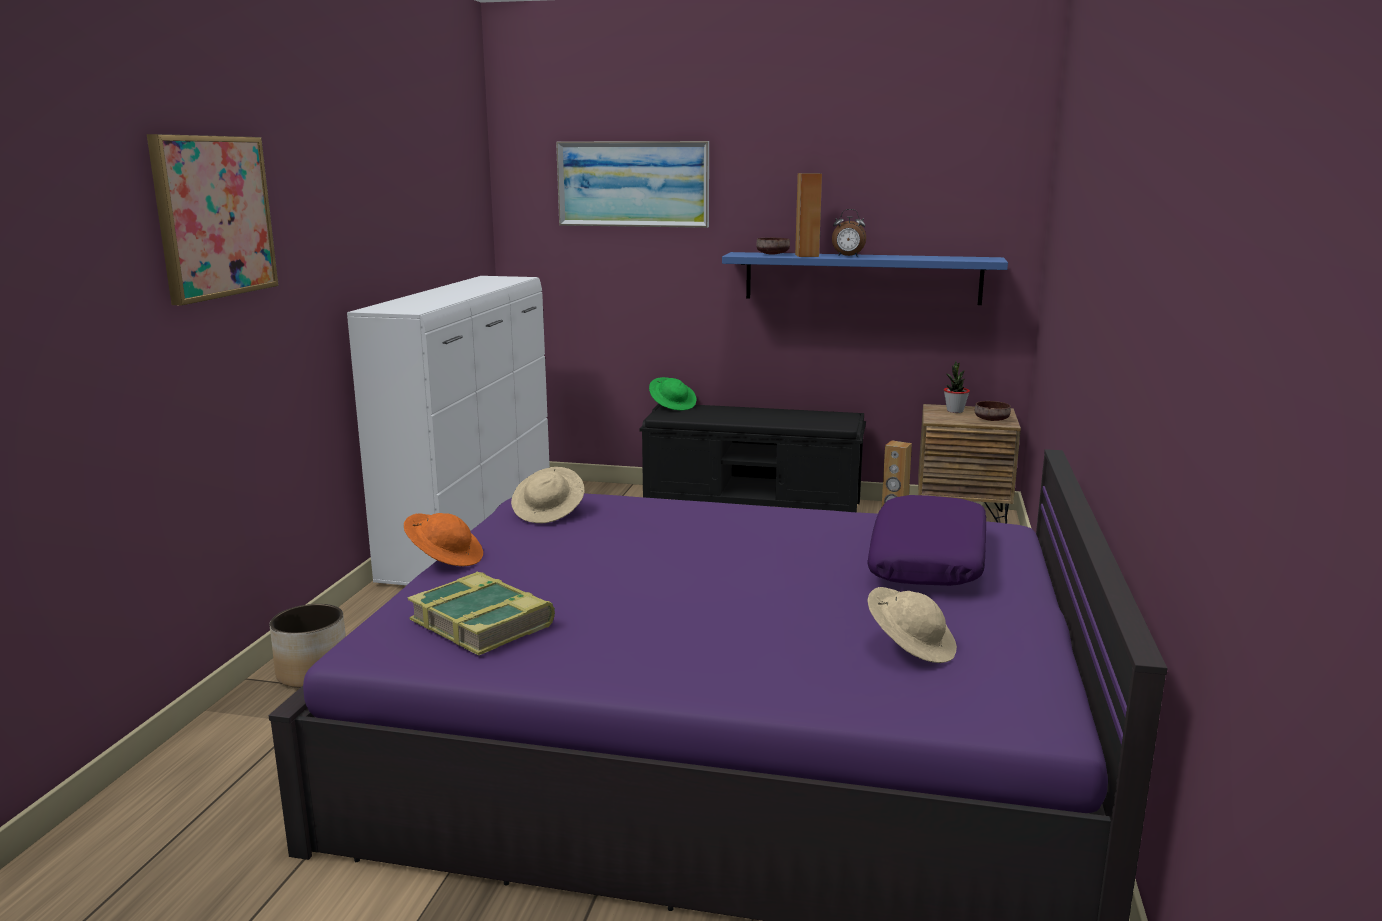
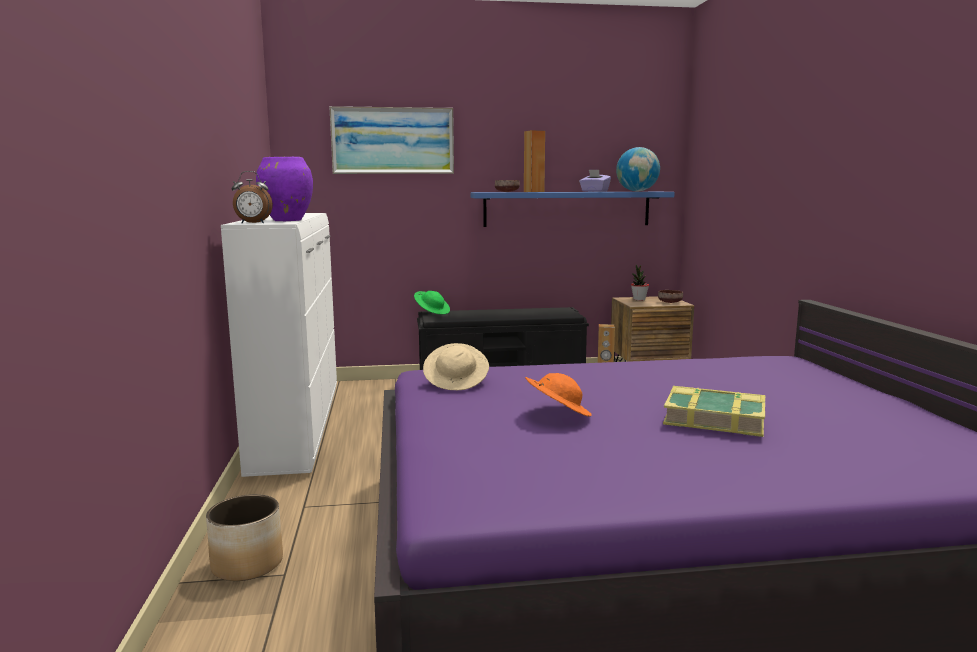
camera: 20 degrees left, 5 degrees down
(213, 217) = (147, 108): picture -> none
(433, 304) = (287, 220): none -> purple vase
(445, 558) = (415, 425): orange hat -> orange hat (557, 414)
(483, 622) = (527, 468): book -> book (714, 419)
(847, 256) = (562, 191): alarm clock -> alarm clock (252, 223)
(894, 257) = (594, 191): none -> purple tissue box
(910, 646) = (868, 435): beige hat -> none
(929, 560) = (778, 381): purple pillow -> none
(957, 258) = (637, 191): none -> globe

